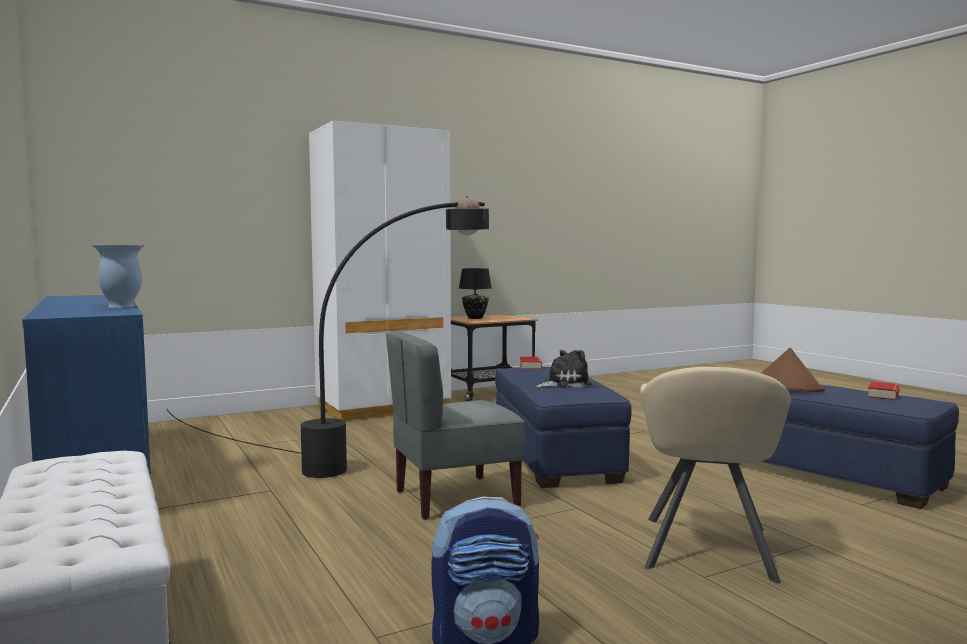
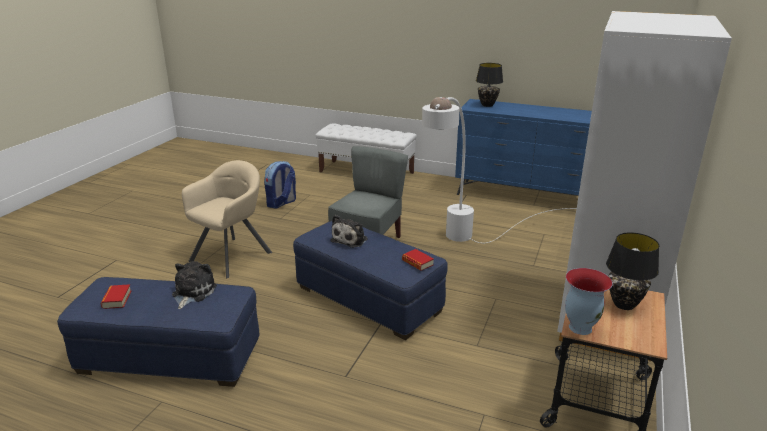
camera: 140 degrees right, 20 degrees up
(77, 312) = (487, 105): none -> black table lamp
(120, 306) = (508, 112): vase -> vase (579, 327)
(364, 457) = (467, 252): black floor lamp -> white floor lamp
(706, 548) = (231, 256): beige armchair -> beige armchair turned 60 degrees clockwise
(787, 386) = (192, 292): brown hat -> plush toy

